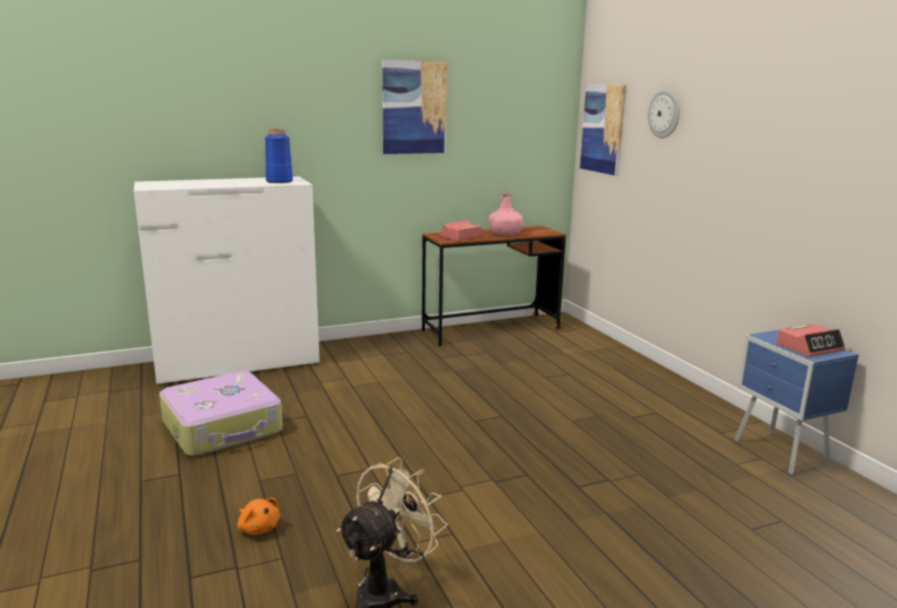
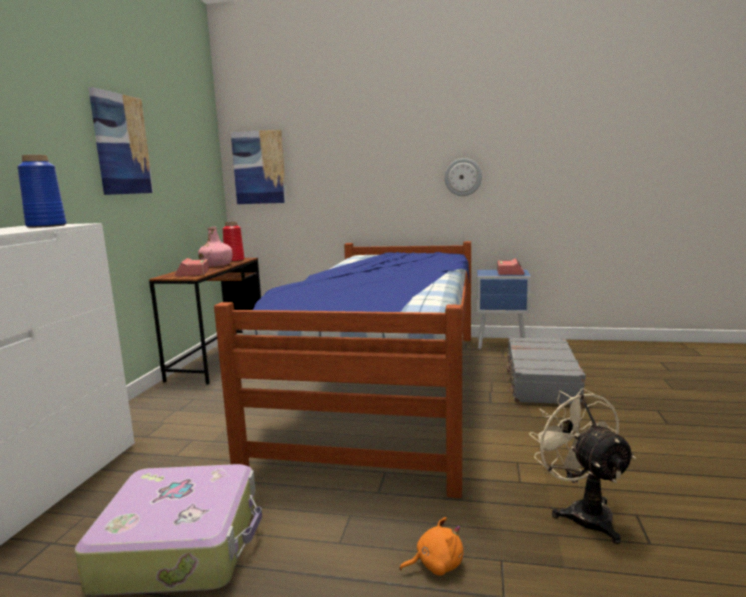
camera: 55 degrees left, 5 degrees down
(532, 418) = (384, 388): none -> bed
(536, 232) = (234, 260): none -> red vase
(664, 114) = (330, 148): wall clock -> wall clock (463, 177)
(690, 508) = (540, 382): none -> grey suitcase

